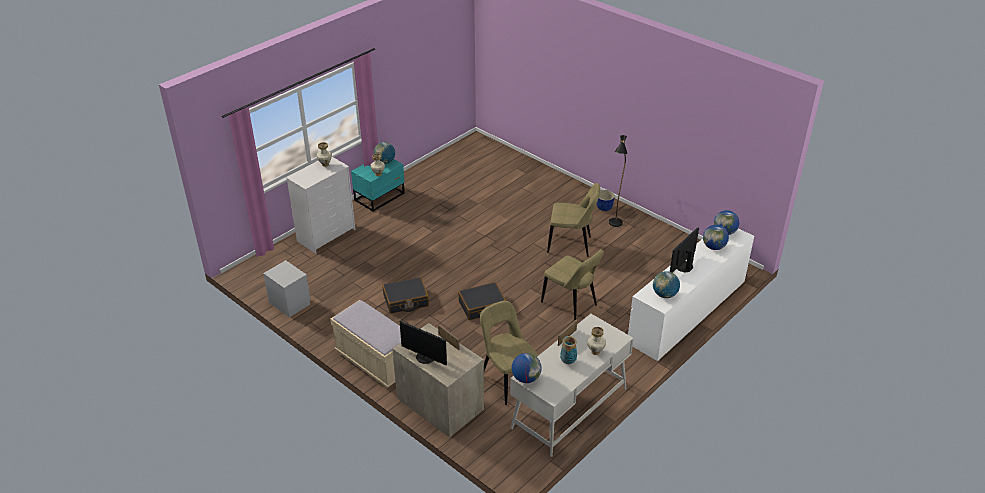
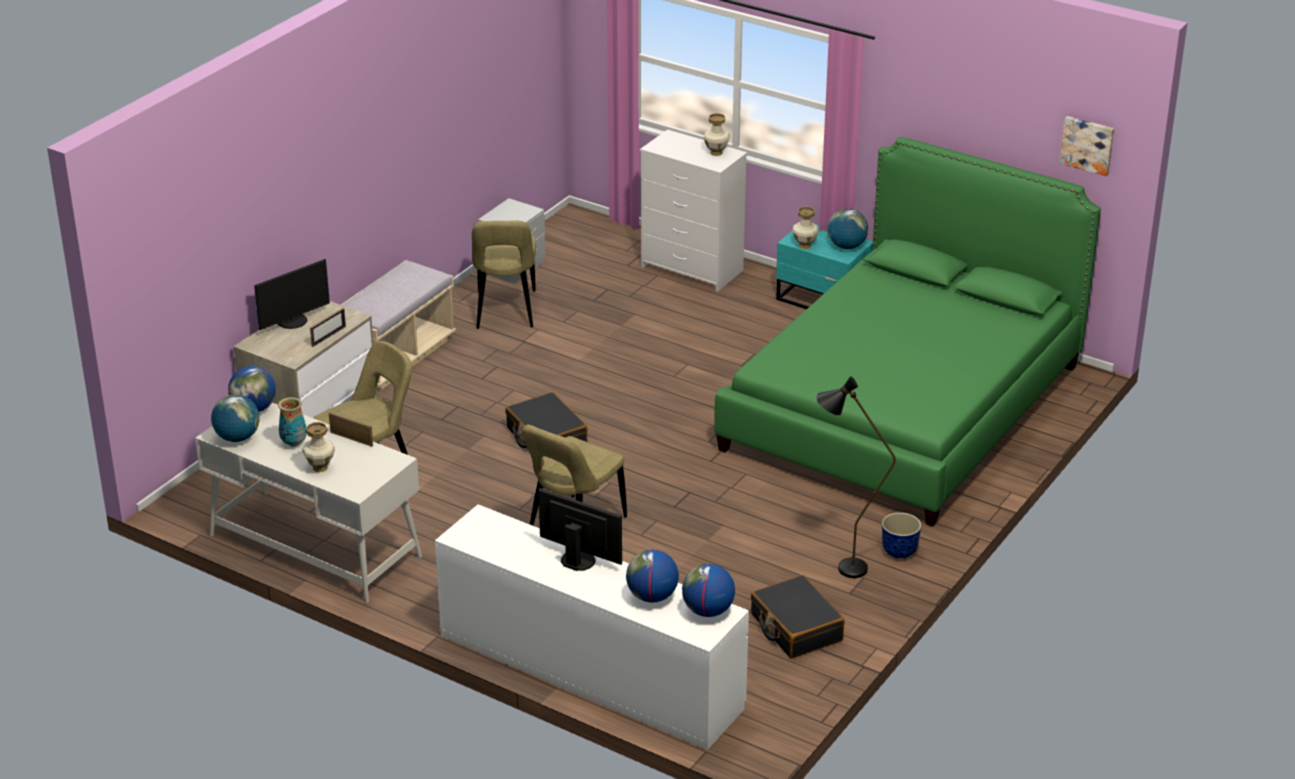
camera: 80 degrees right, 5 degrees down
(406, 301) = (543, 364): black suitcase -> black suitcase (795, 628)
(425, 357) = (293, 321): monitor -> monitor turned 150 degrees counterclockwise
(457, 36) = (1088, 144): none -> picture
(487, 189) = (902, 406): none -> green bed
(571, 245) = (754, 519): beige chair -> beige chair (505, 312)
(664, 295) = (487, 539): globe -> globe (237, 438)

